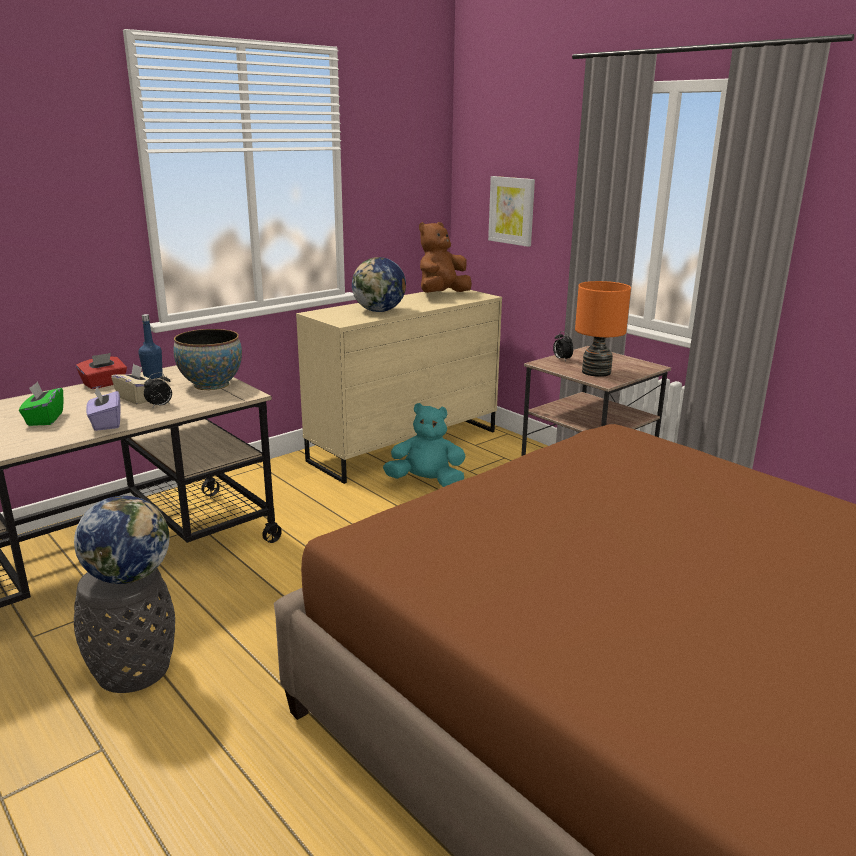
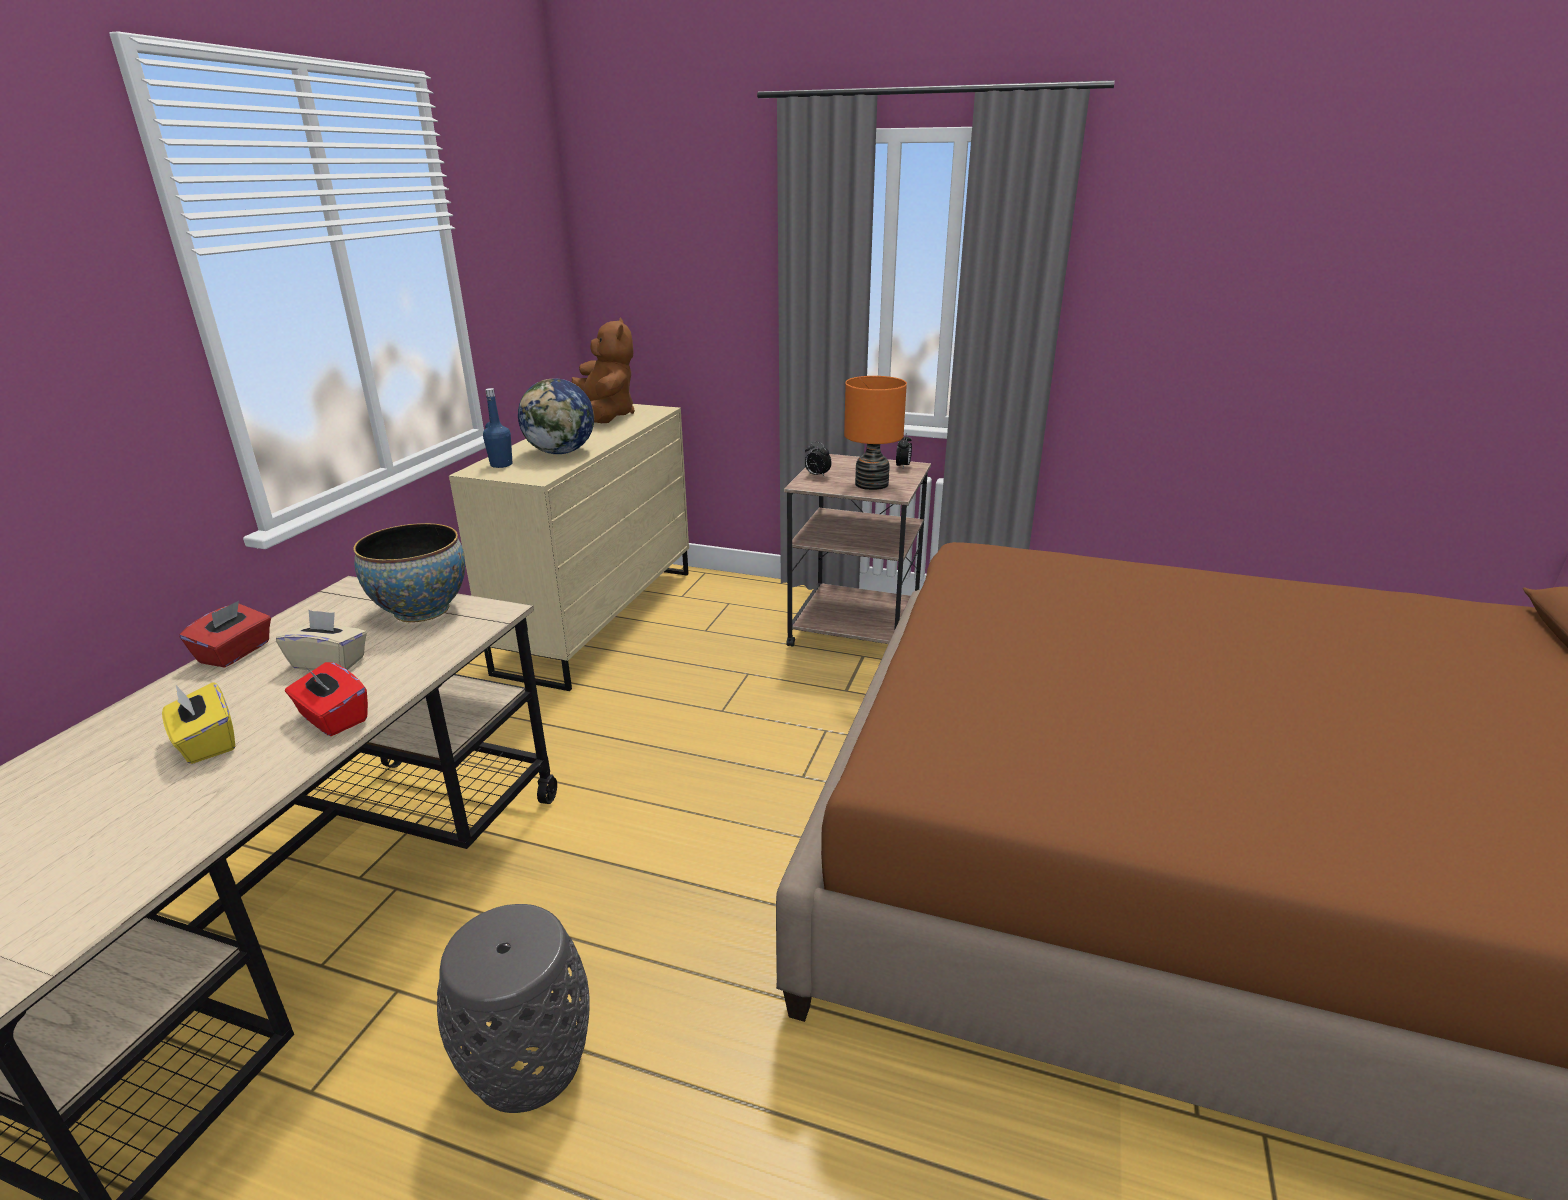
camera: 30 degrees left, 5 degrees up
(44, 419) = (206, 743): green tissue box -> yellow tissue box
(106, 423) = (333, 718): purple tissue box -> red tissue box
(129, 576) = (518, 938): globe -> none
(153, 376) = (306, 619): blue bottle -> blue bottle (501, 465)
(160, 406) = (385, 665): alarm clock -> alarm clock (903, 466)
(426, 482) = (669, 659): turquoise plush toy -> none
(442, 295) = (606, 416): brown plush toy -> brown plush toy turned 150 degrees clockwise
(512, 210) = (675, 296): picture -> none

